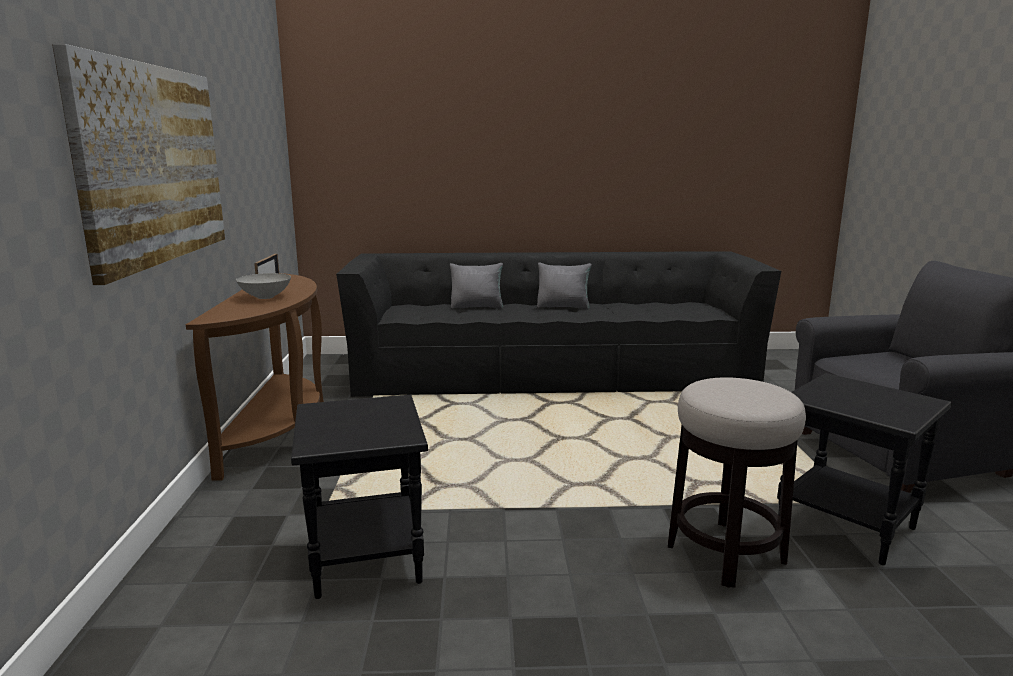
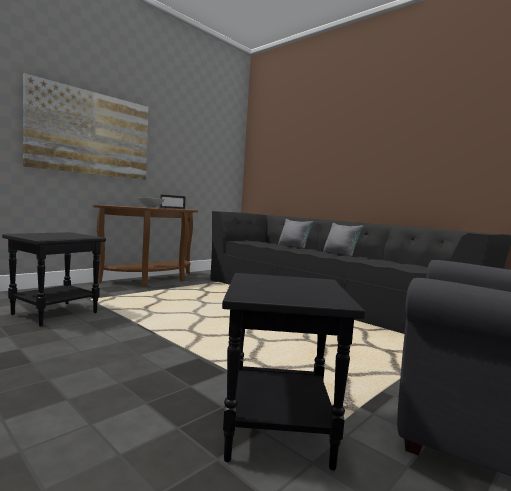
camera: 45 degrees right, 10 degrees down
(725, 553) = (158, 388): stool -> none

